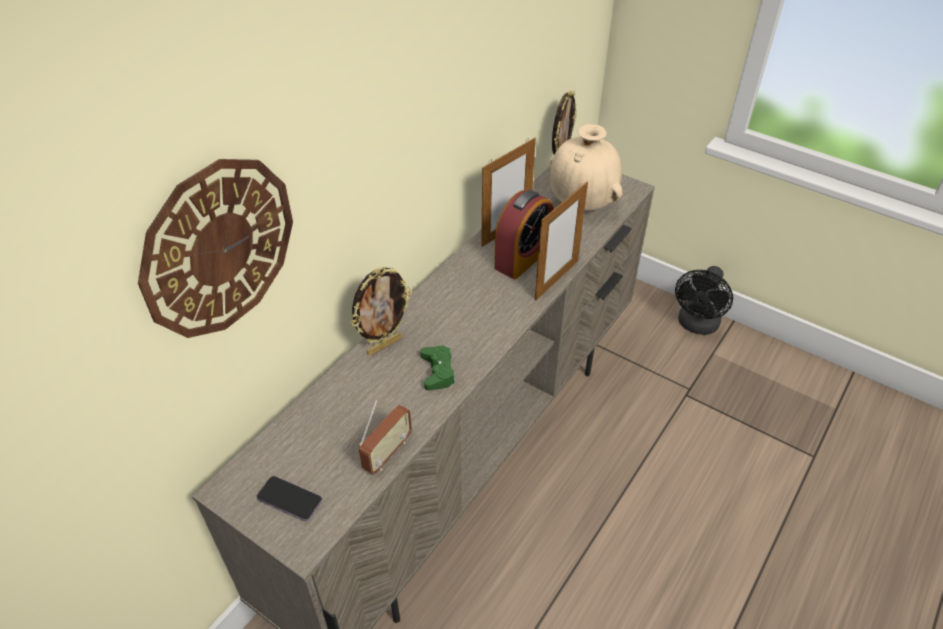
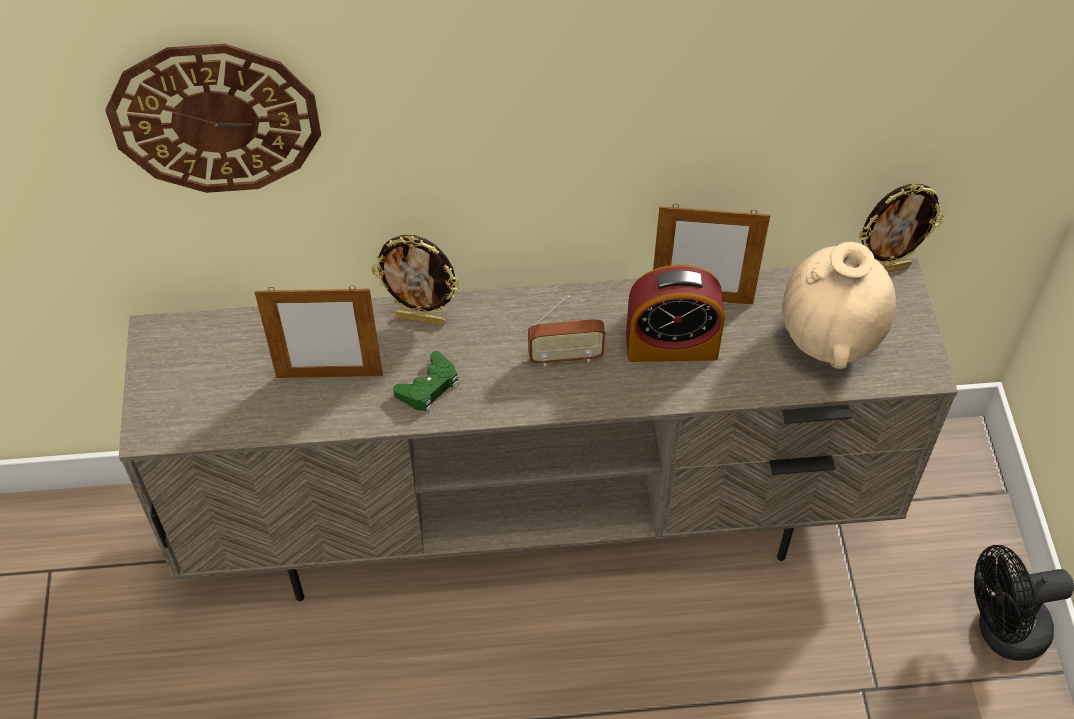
camera: 50 degrees right, 10 degrees up
(289, 499) = (183, 386): phone -> none
(387, 453) = (293, 420): radio -> radio (565, 357)
(556, 280) = (668, 399): picture frame -> picture frame (329, 376)

